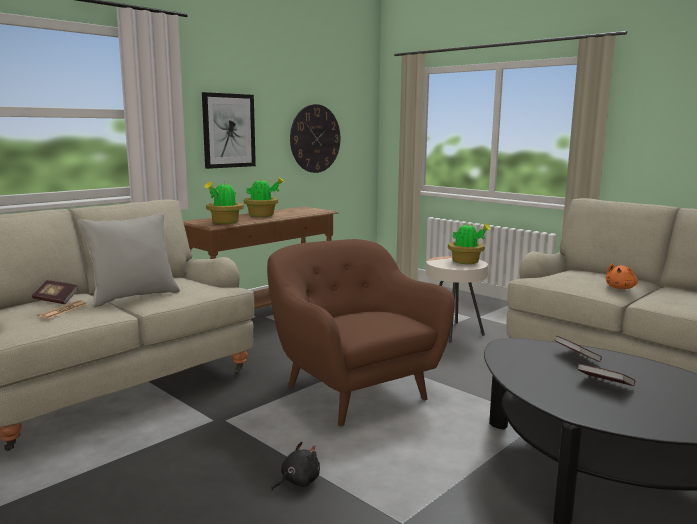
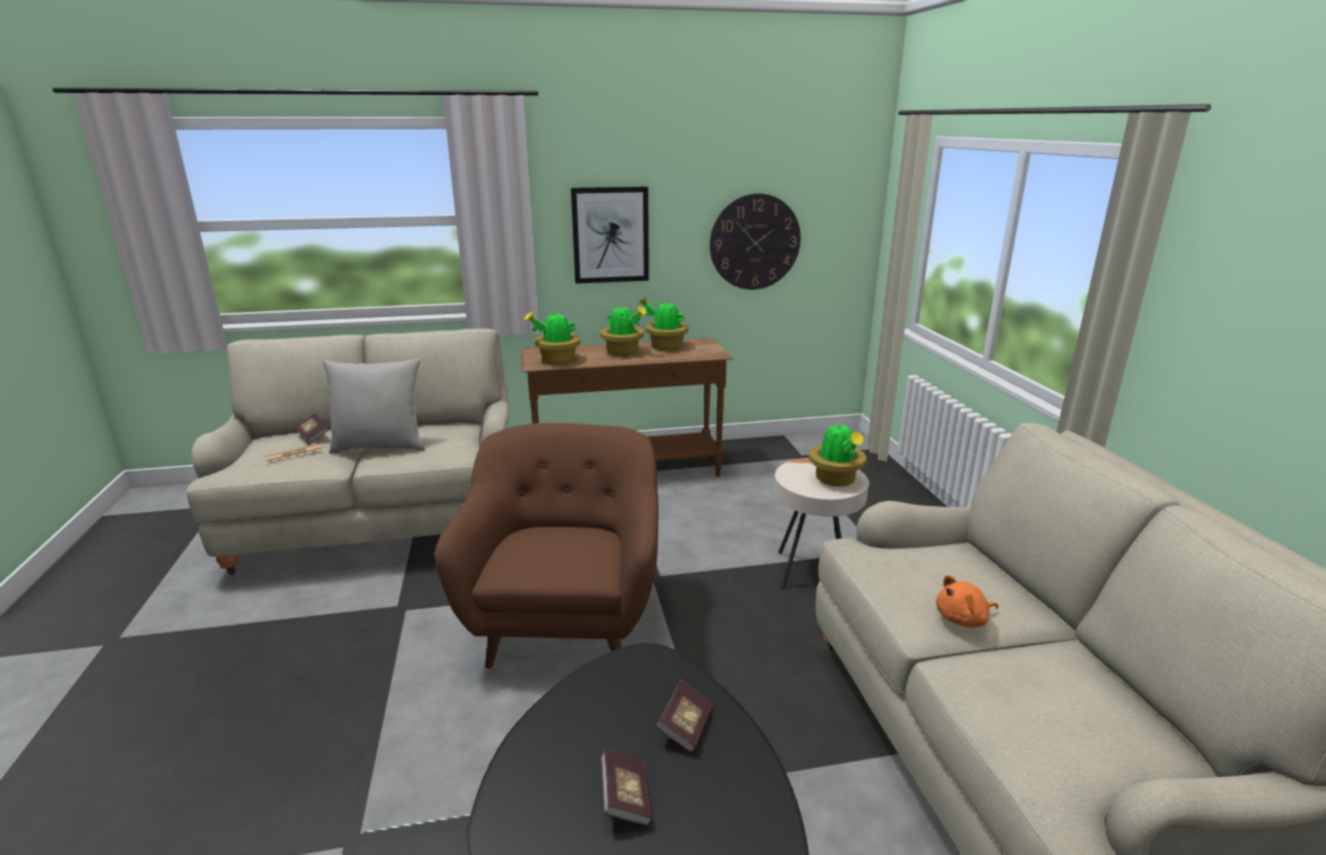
camera: 35 degrees right, 10 degrees up
(283, 211) = (665, 346): none -> potted plant
(297, 481) = (356, 722): black plush toy -> none

